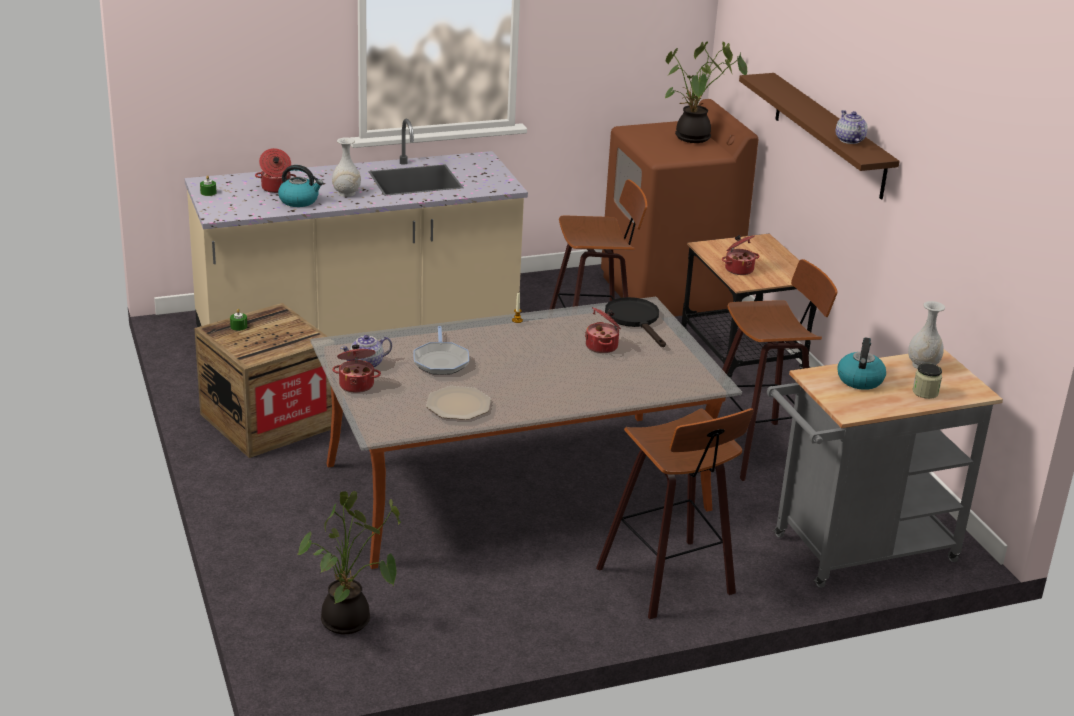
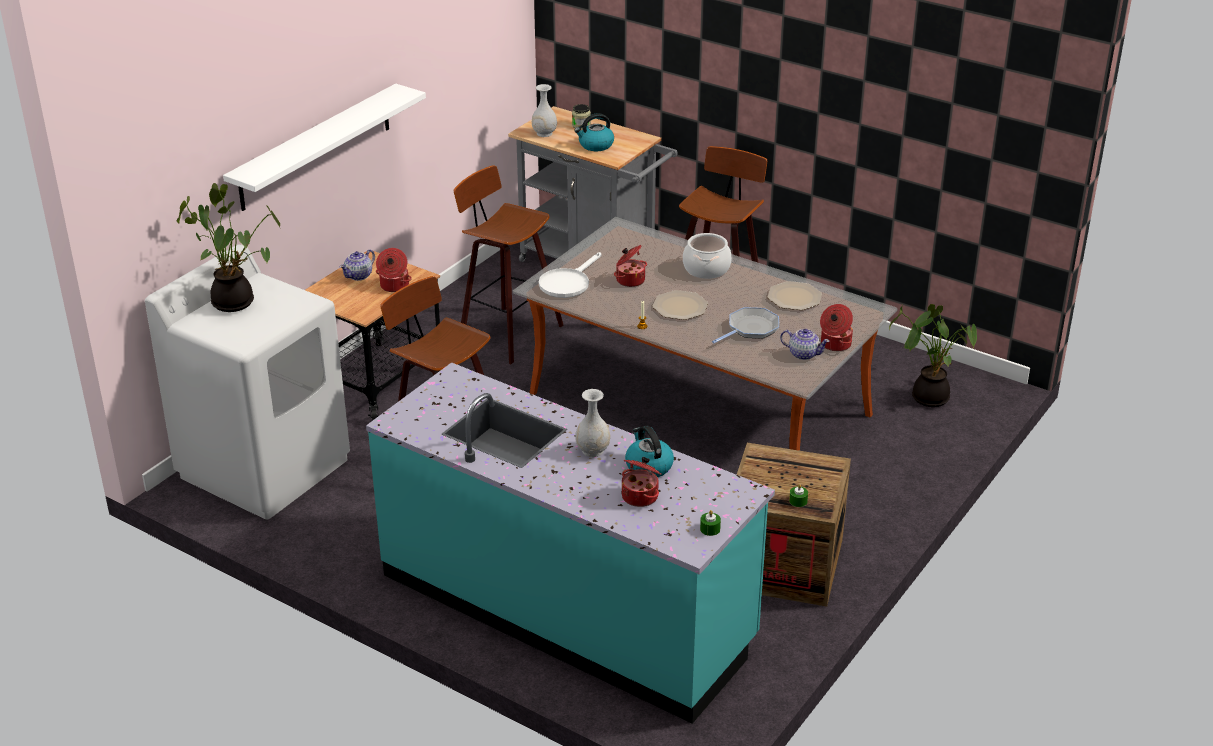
camera: 125 degrees left, 5 degrees up
(358, 329) = (567, 608): beige counter -> turquoise counter
(524, 347) = (679, 307): none -> plate
(572, 388) = (706, 269): none -> cooking pot
(635, 320) = (568, 283): black frying pan -> white frying pan
(669, 292) = (265, 467): brown washing machine -> white washing machine
(829, 135) = (315, 147): brown shelf -> white shelf
(849, 140) = (376, 106): teapot -> teapot (359, 275)

